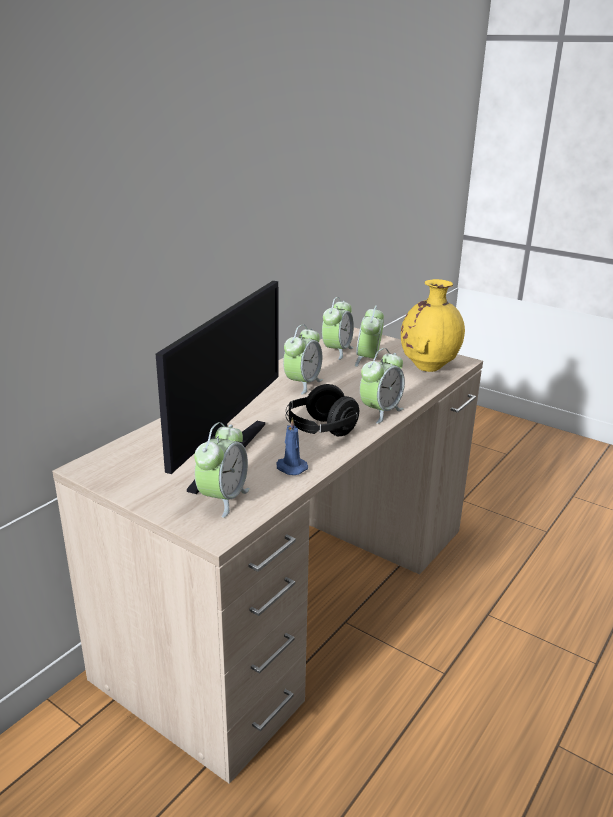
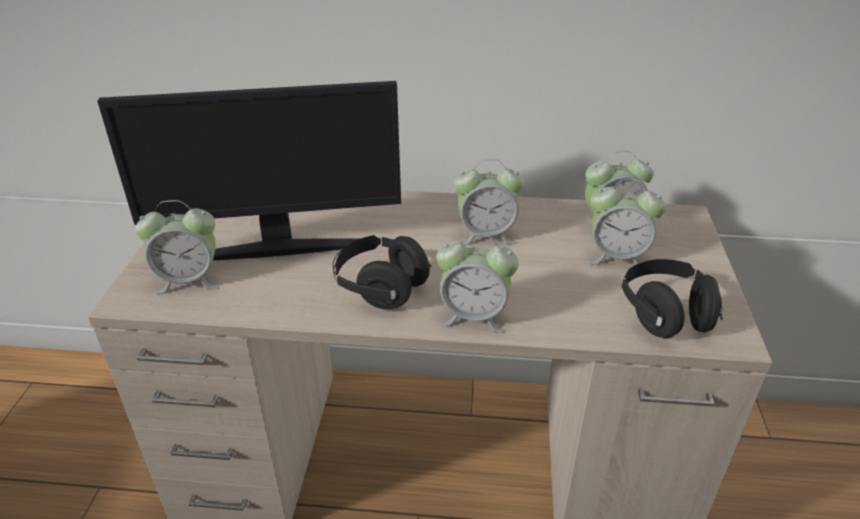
camera: 60 degrees right, 10 degrees up
(290, 467) = (278, 297): blue candle -> none
(368, 360) = (617, 257): alarm clock -> alarm clock turned 150 degrees counterclockwise
(428, 367) = (665, 314): yellow vase -> black headphones

